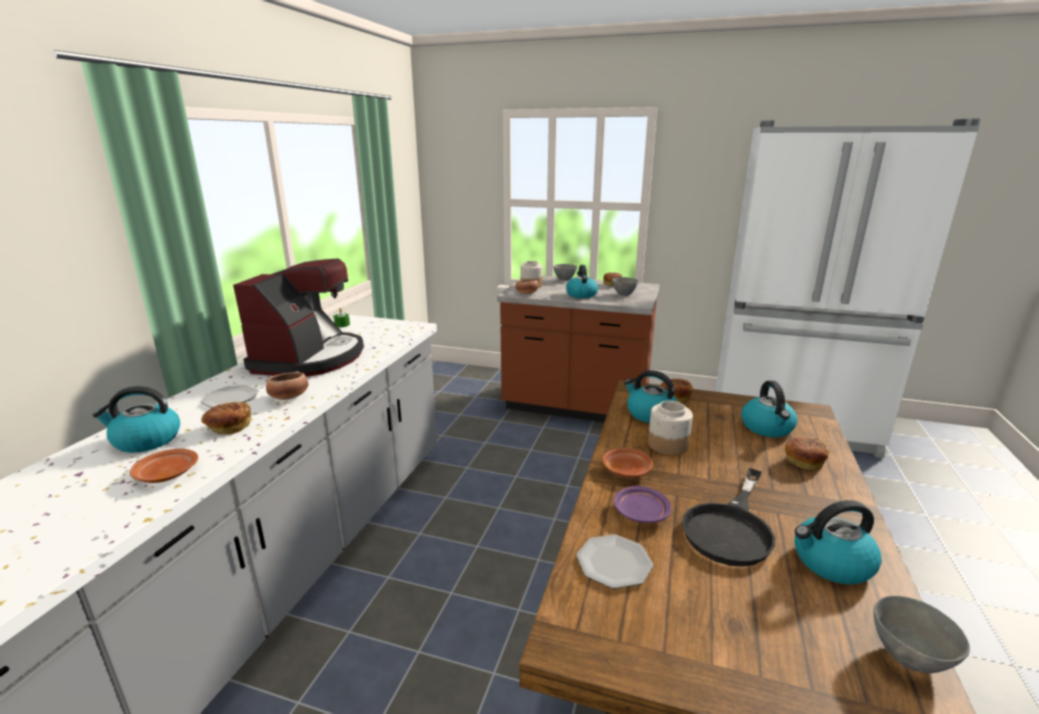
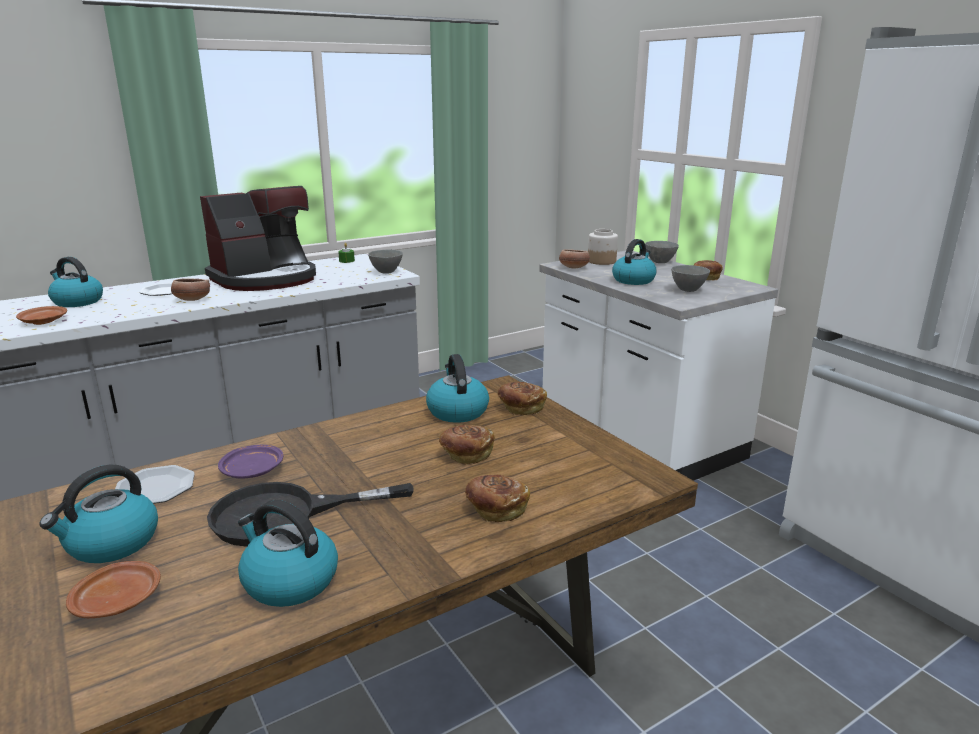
camera: 40 degrees right, 0 degrees up
(229, 427) = (123, 307): bread -> bread (466, 455)
(576, 406) = (637, 436): brown counter -> white counter
(626, 469) = (321, 440): brown plate -> brown plate (118, 601)
(667, 445) = (404, 439): jar -> none
(767, 428) = (546, 468): kettle -> kettle (111, 543)
(909, 658) = (160, 665): grey bowl -> grey bowl (386, 272)

